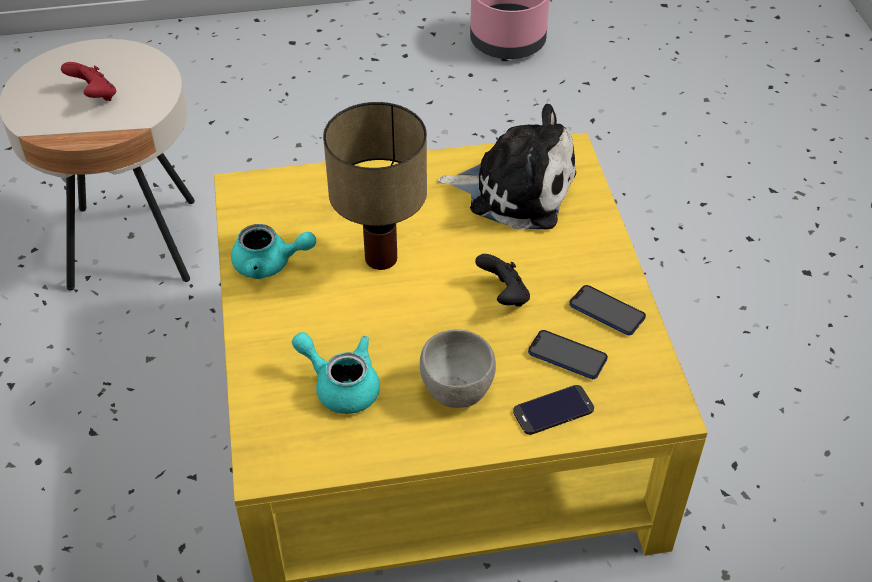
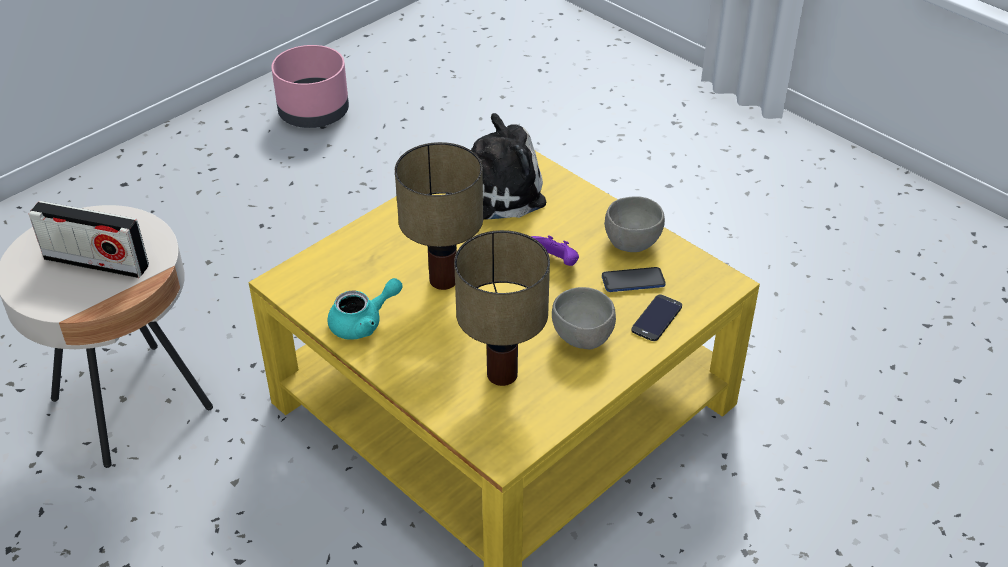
camera: 35 degrees left, 5 degrees down
(95, 96) = (96, 262): red game controller -> radio
(341, 385) = (501, 375): turquoise teapot -> table lamp
(504, 295) = (554, 263): black game controller -> purple game controller
(607, 311) = (631, 241): phone -> grey bowl

